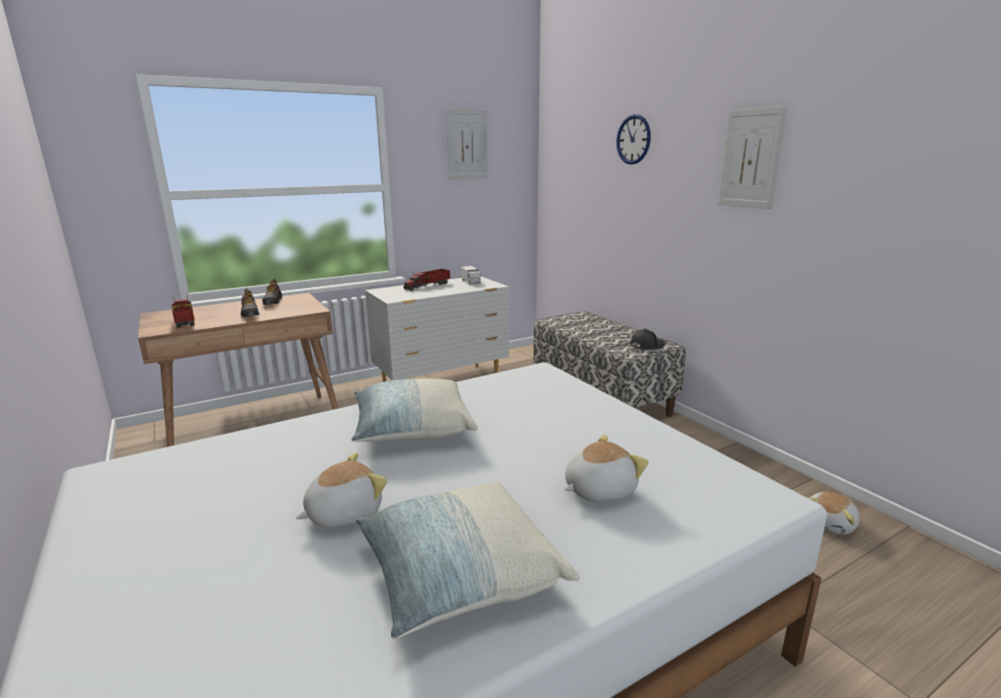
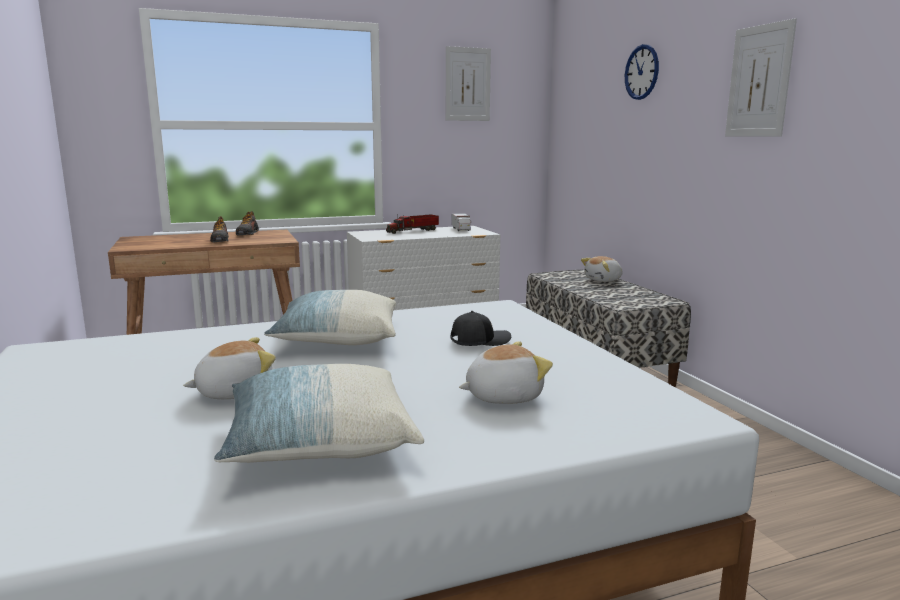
camera: 10 degrees right, 5 degrees down
(184, 320) = (156, 242): toy truck -> none
(646, 345) = (644, 300): black cap -> black cap (479, 340)
(831, 524) = (834, 505): plush toy -> plush toy (603, 280)

